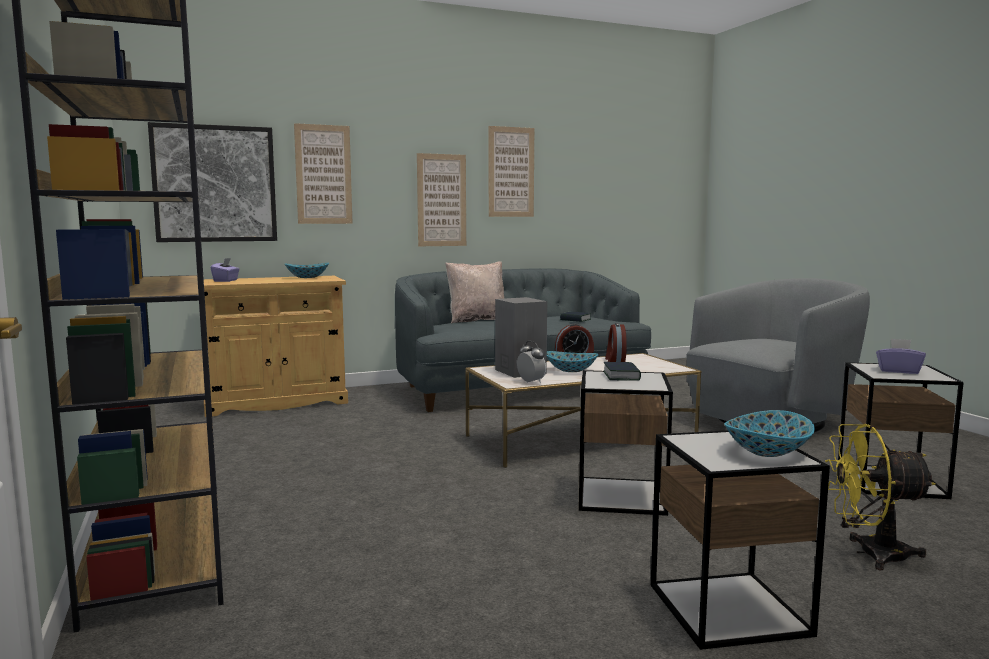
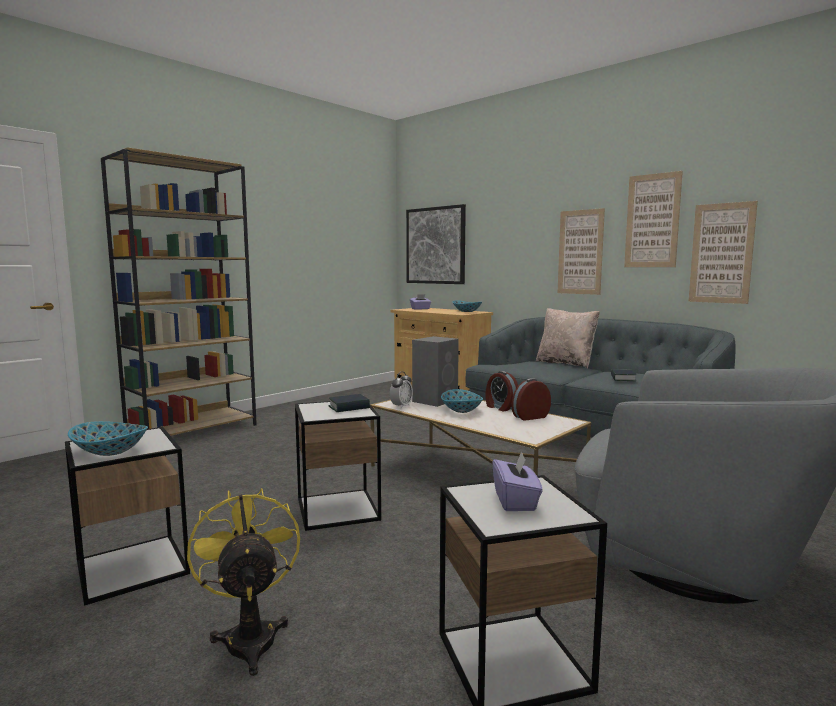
camera: 65 degrees right, 0 degrees up
(323, 174) = (494, 235): picture -> picture (721, 253)

